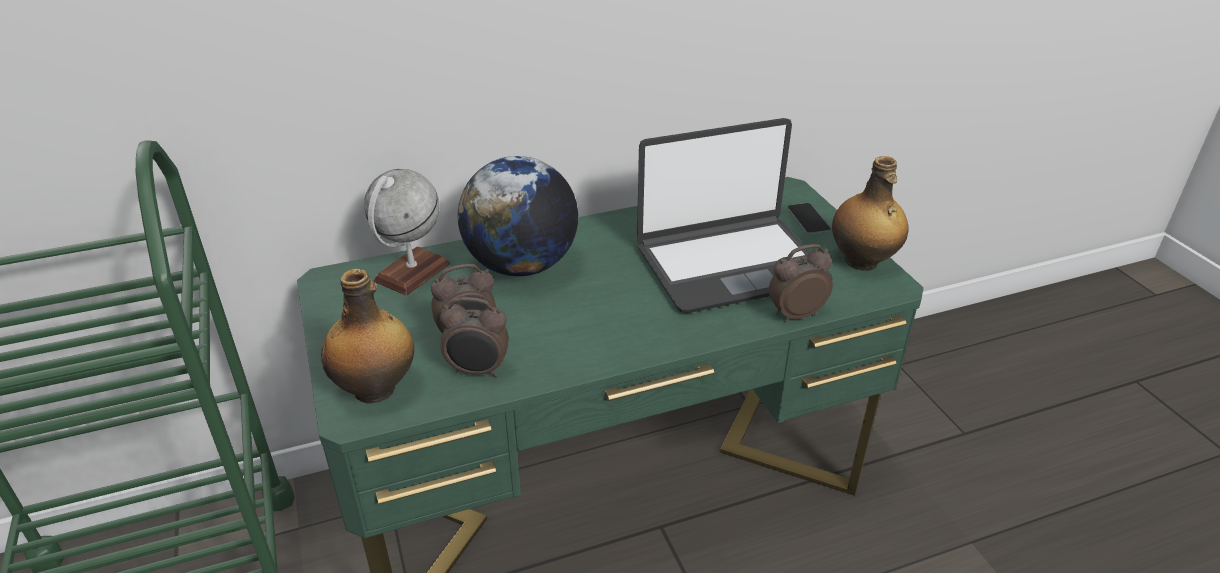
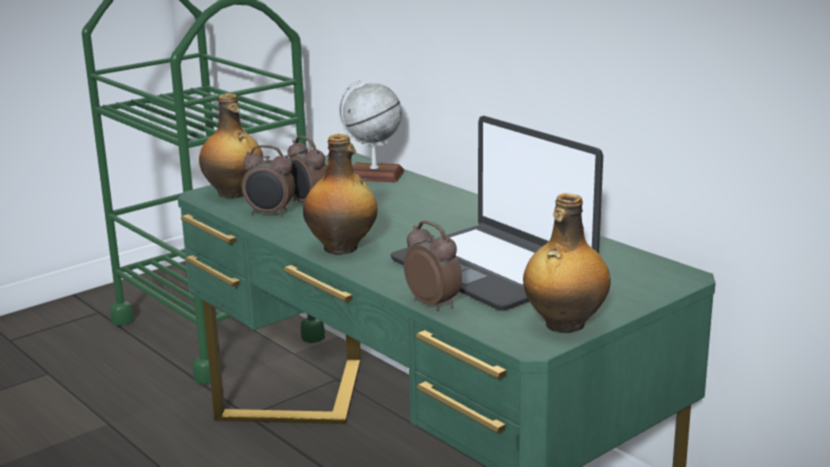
camera: 70 degrees right, 15 degrees down
(478, 371) = (270, 214): alarm clock -> alarm clock turned 60 degrees counterclockwise
(521, 266) = (414, 201): globe -> none
(625, 339) = (342, 248): none -> bottle
(808, 219) = (625, 292): phone -> none

